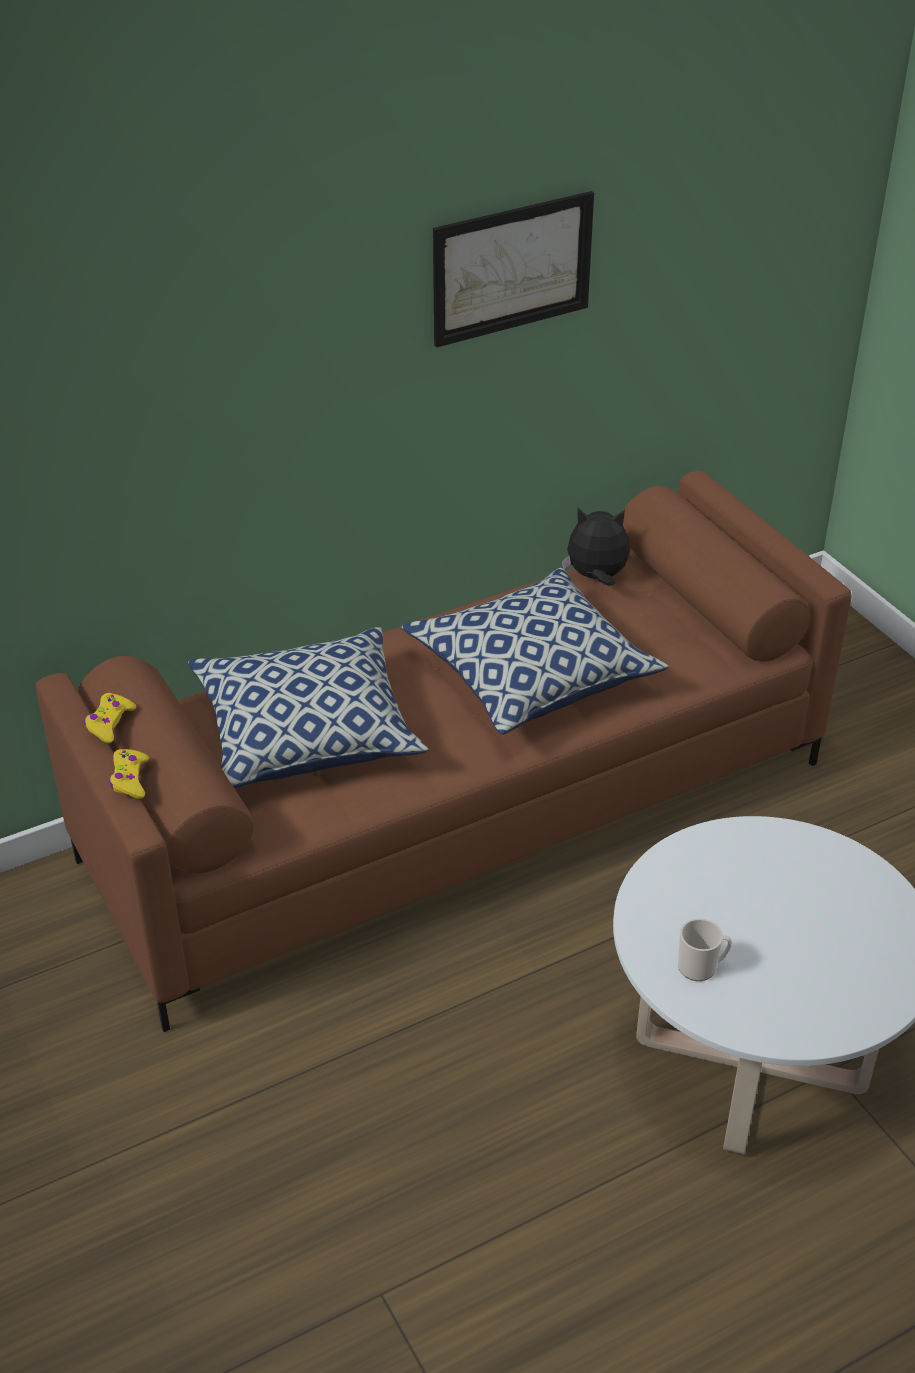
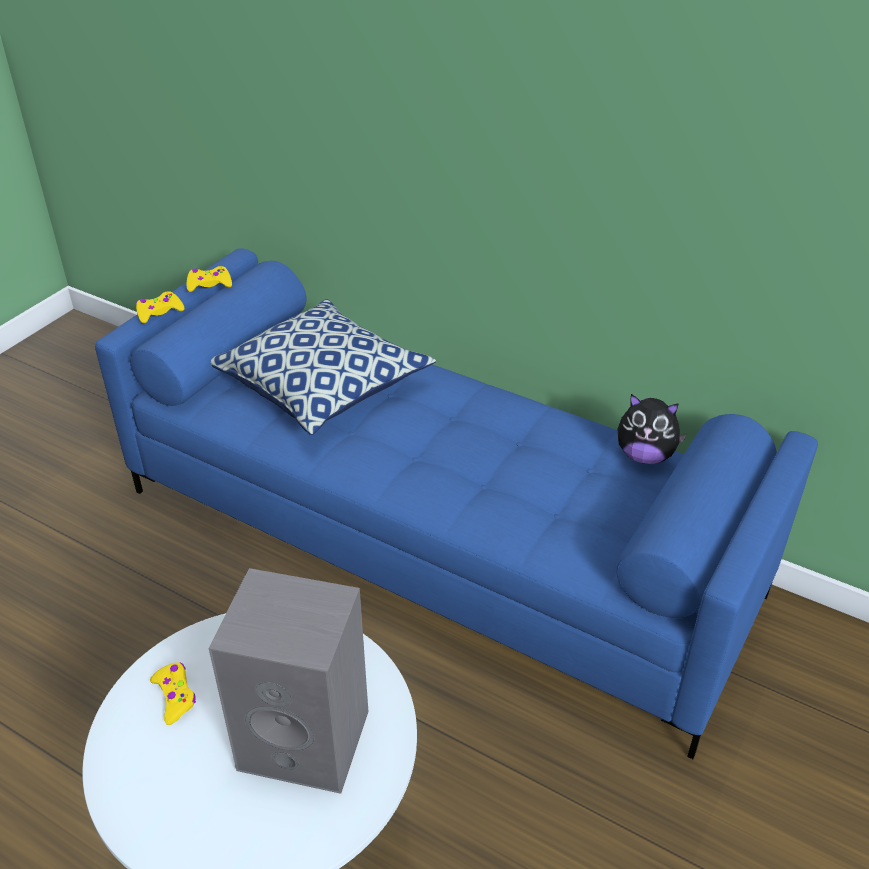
camera: 60 degrees right, 0 degrees up
(458, 808) = (437, 540): brown sofa -> blue sofa
(512, 268) = (640, 110): picture -> none
(532, 674) = (482, 467): pillow -> none
(596, 577) = (645, 456): plush toy -> plush toy turned 135 degrees clockwise
(701, 967) = (175, 696): mug -> yellow game controller
(800, 894) = (308, 738): none -> grey speaker

